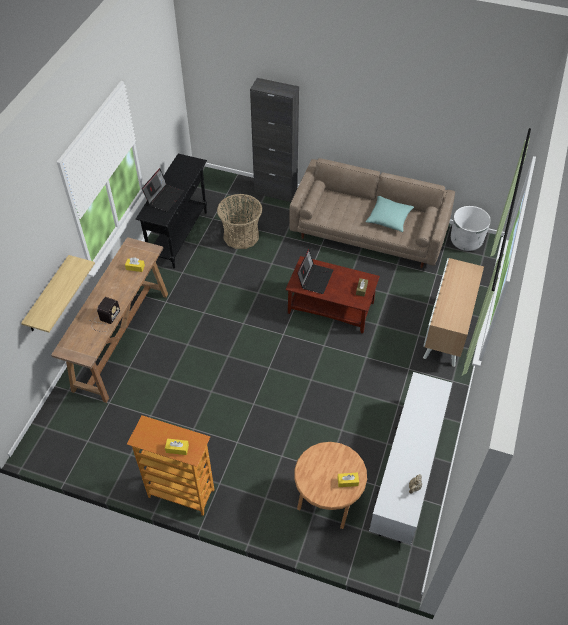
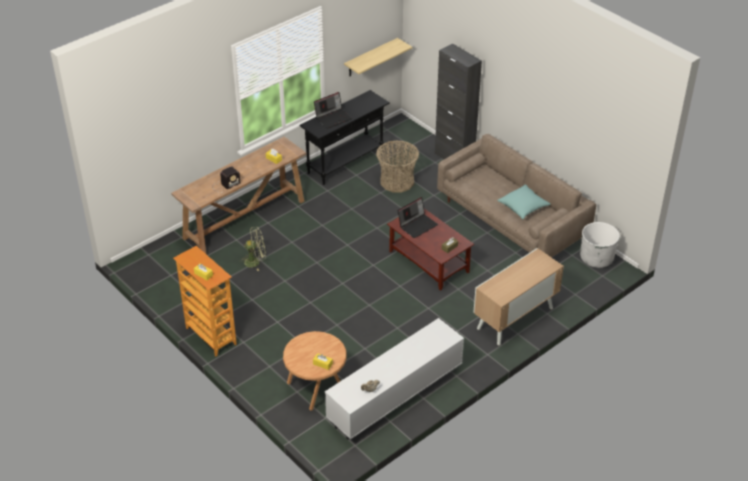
camera: 30 degrees right, 10 degrees down
(48, 295) = (190, 147): shelf -> shelf (371, 57)
(166, 383) = (255, 261): none -> green fan

